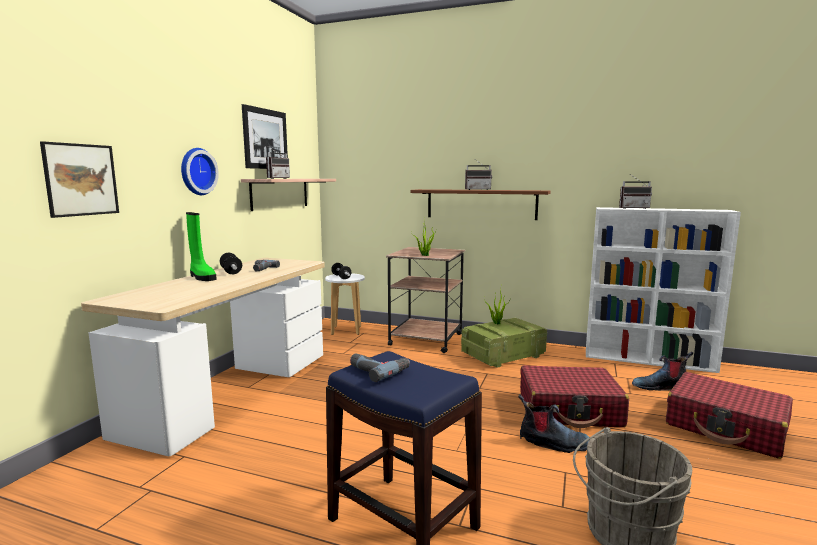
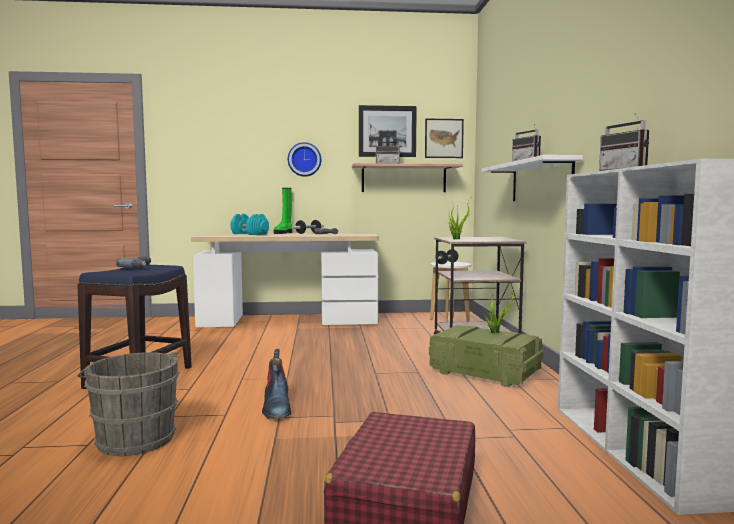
camera: 65 degrees right, 5 degrees down
(81, 180) = (217, 164): picture -> picture (444, 138)
(186, 288) = (249, 234): none -> turquoise dumbbell
(481, 204) = (540, 182): brown shelf -> white shelf
(569, 409) = (363, 409): red suitcase -> none
(660, 387) = (510, 457): boot -> none

